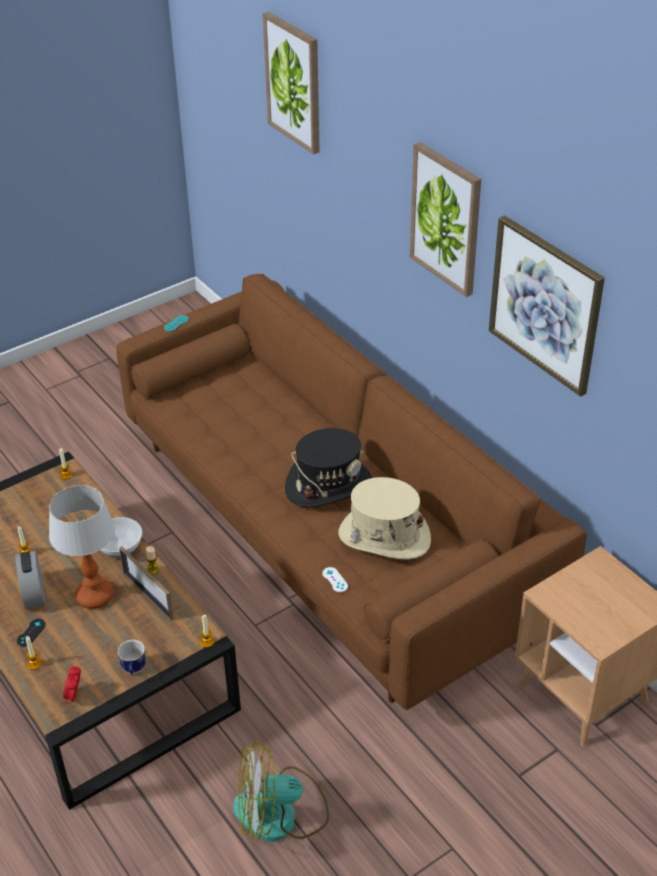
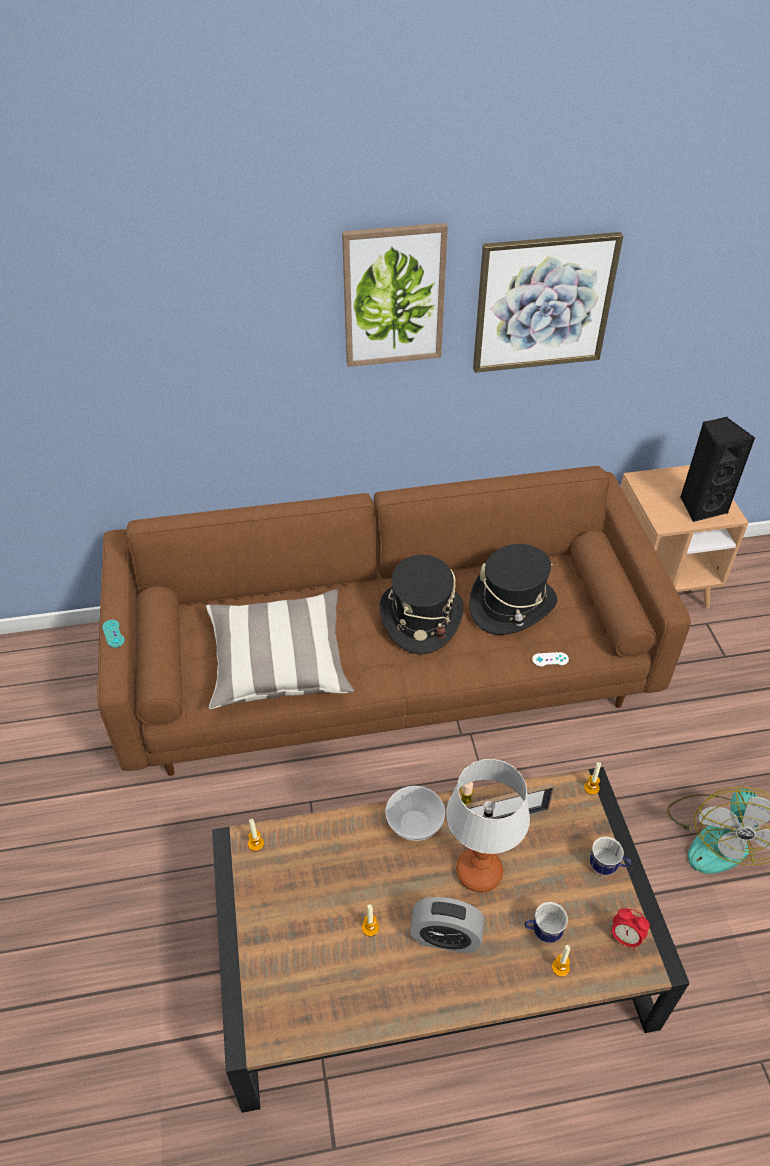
camera: 65 degrees left, 5 degrees up
(31, 633) = (508, 958): black game controller -> none
(59, 646) = (542, 932): none -> mug
(231, 427) = (279, 663): none -> pillow
(294, 82) = (88, 274): picture -> none
(384, 537) = (512, 605): beige hat -> black hat
(595, 617) = (701, 506): none -> black speaker

